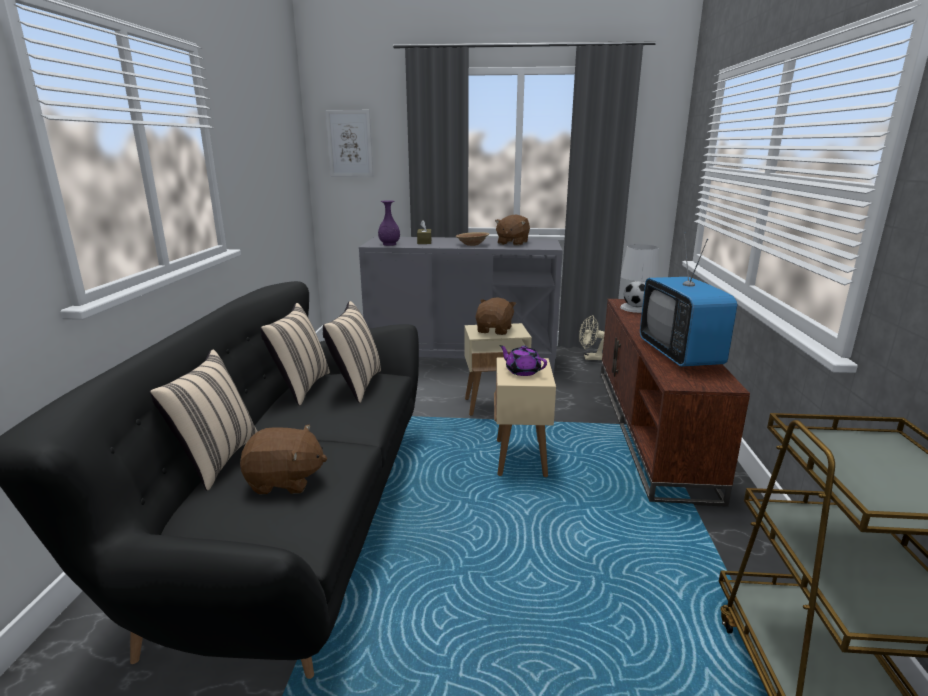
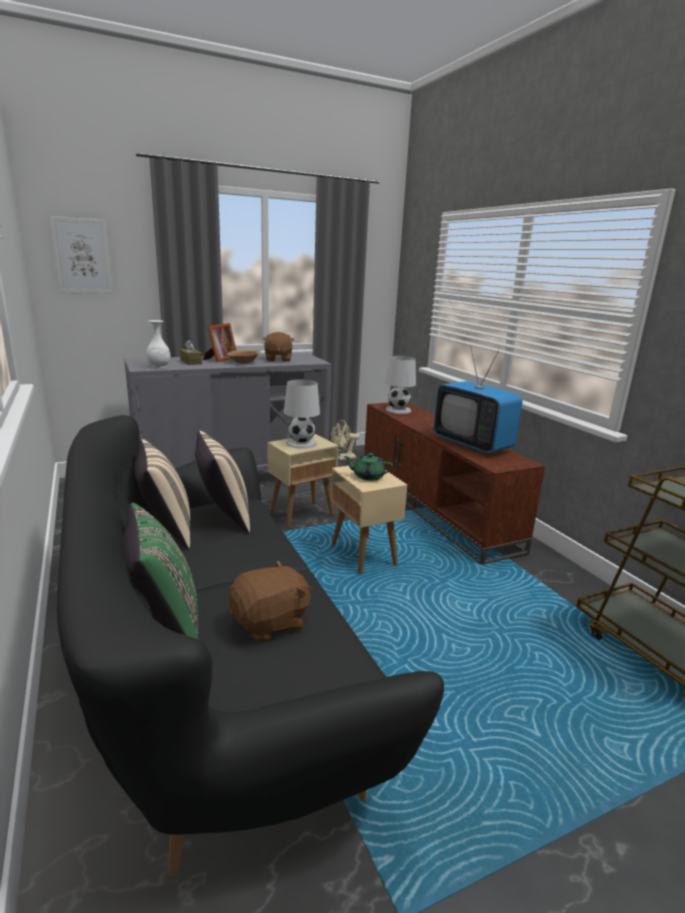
camera: 30 degrees left, 0 degrees up
(216, 460) = (164, 625): beige pillow -> green pillow
(389, 244) = (159, 367): purple vase -> white vase
(455, 240) = (220, 359): none -> picture frame
(495, 330) = (301, 443): brown plush toy -> white table lamp
(522, 371) = (368, 476): purple teapot -> green teapot

